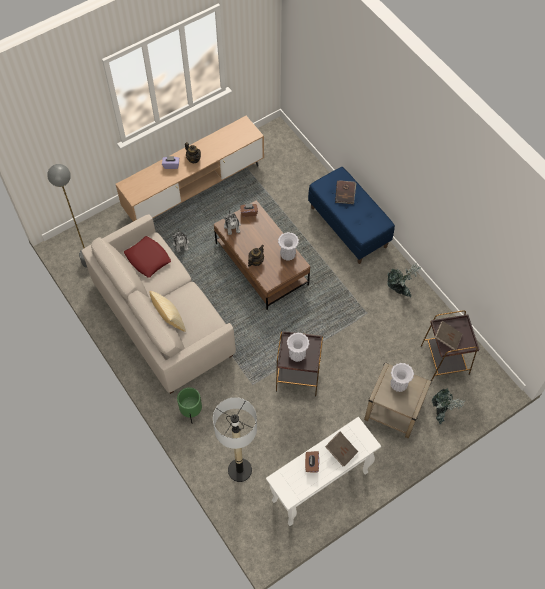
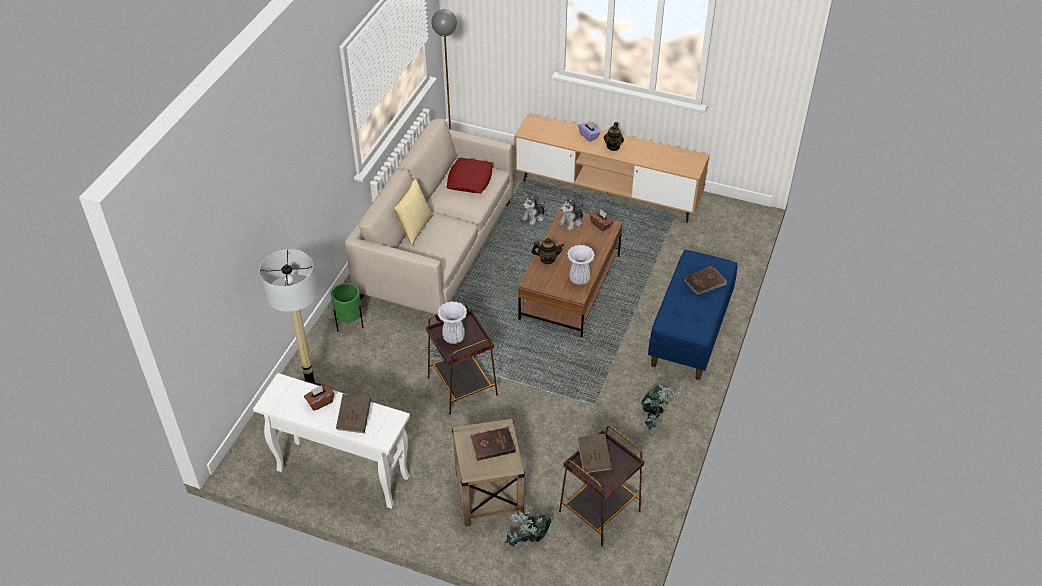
camera: 55 degrees right, 15 degrees down
(398, 385) = (492, 444): white vase -> brown book

